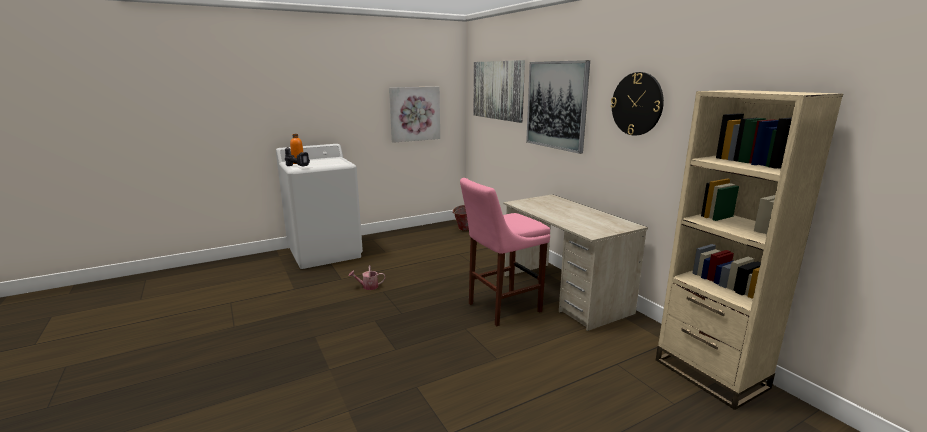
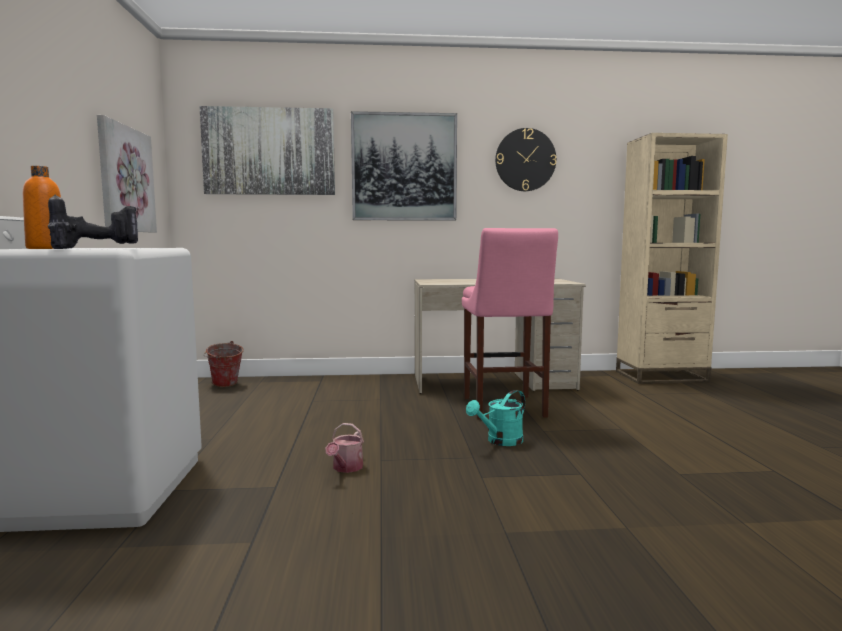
camera: 65 degrees left, 10 degrees down
(432, 317) = (500, 441): none -> turquoise watering can

